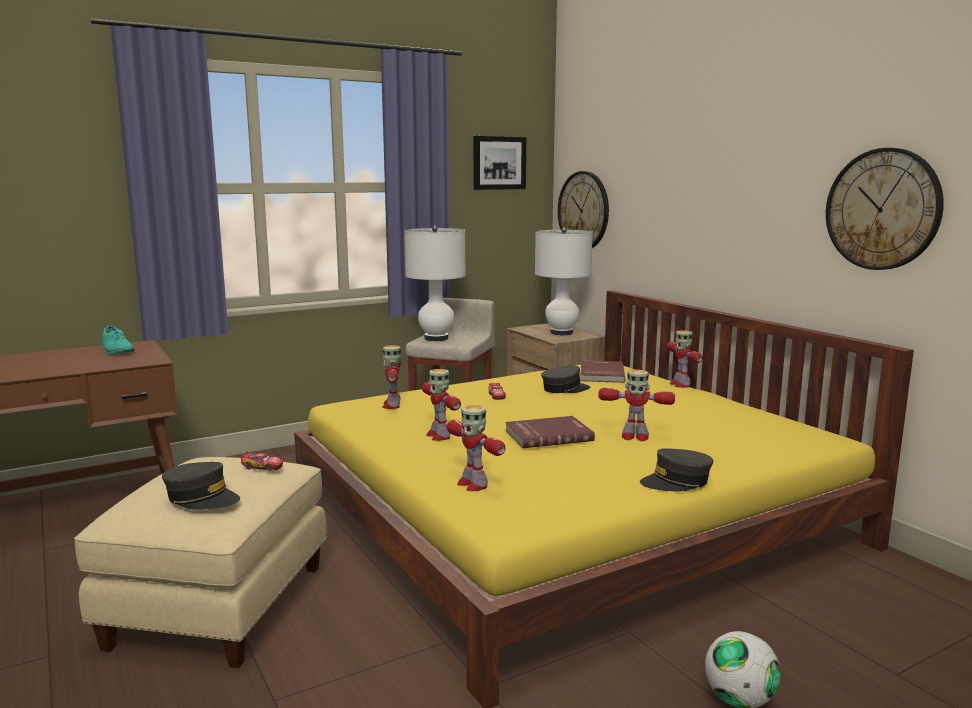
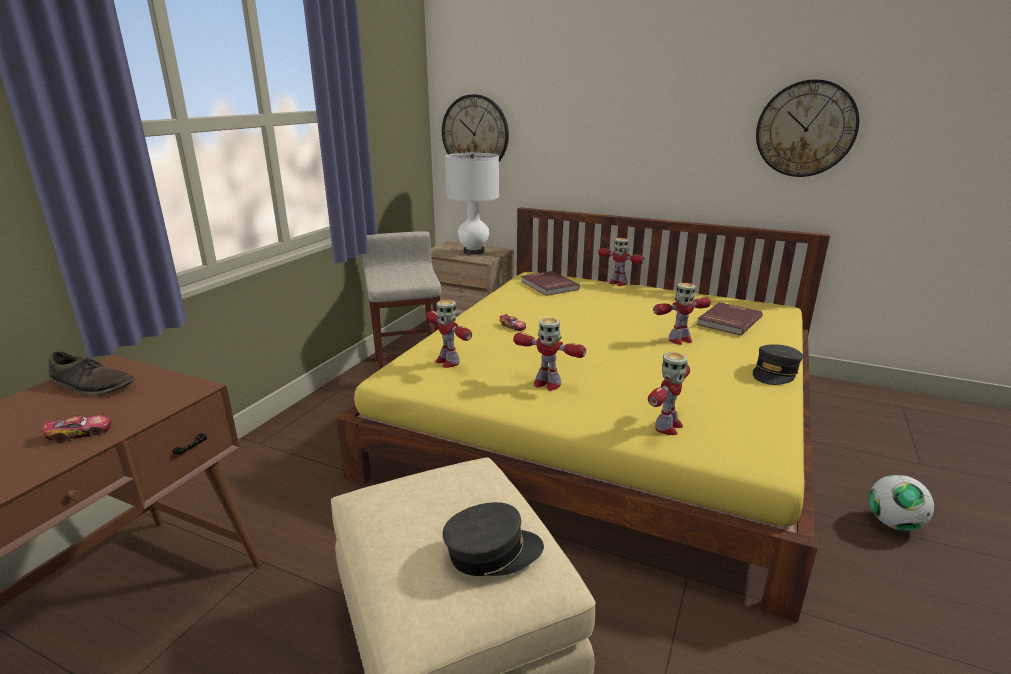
camera: 35 degrees left, 10 degrees up
(117, 350) = (93, 385): turquoise shoe -> brown shoe
(263, 467) = (474, 482): toy car -> toy car (80, 433)
(436, 338) = (389, 278): white table lamp -> none
(472, 484) = (667, 427): toy robot -> toy robot turned 75 degrees counterclockwise
(499, 163) = (393, 86): picture -> none
(548, 435) = (625, 356): red book -> red book (728, 321)
(565, 389) = (549, 306): grey cap -> none

